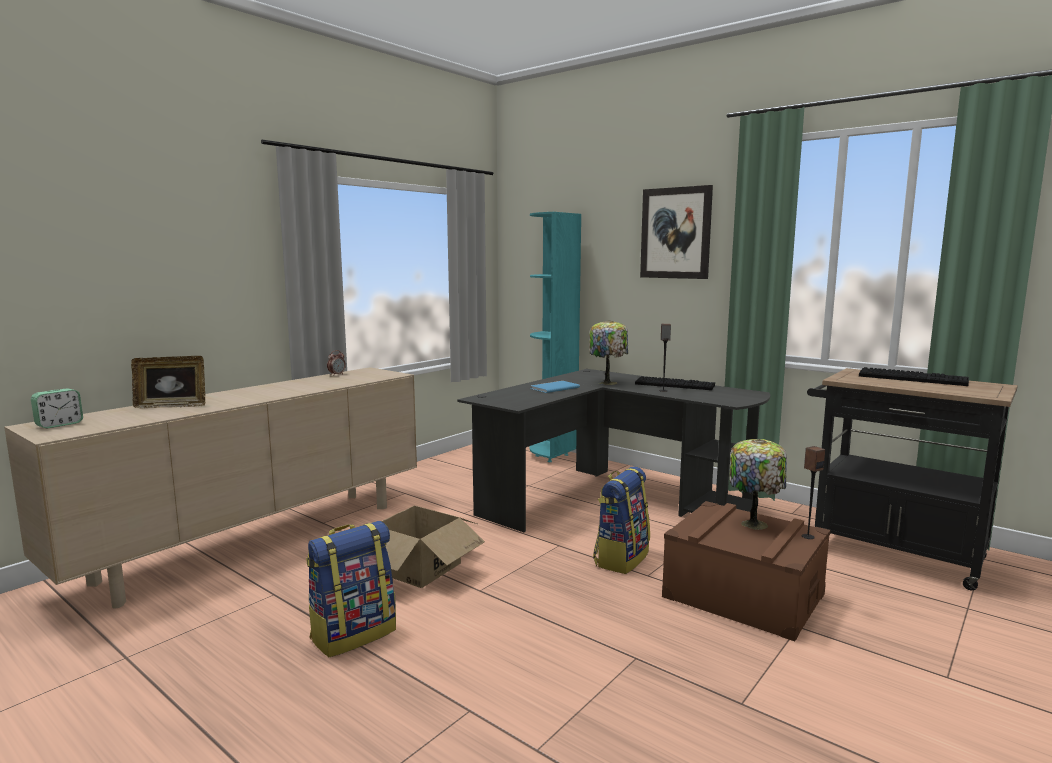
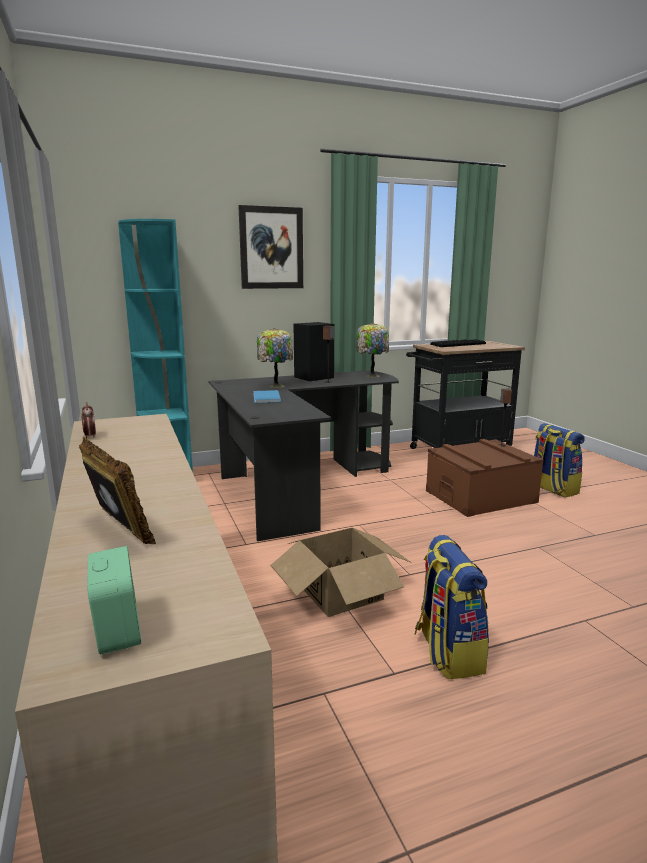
camera: 60 degrees left, 5 degrees up
(172, 406) = (118, 531): picture frame -> picture frame turned 60 degrees counterclockwise
(621, 558) = (402, 511): backpack -> backpack (552, 489)
(675, 385) = (314, 377): keyboard -> black speaker
(754, 523) = (474, 449): table lamp -> table lamp (372, 375)

